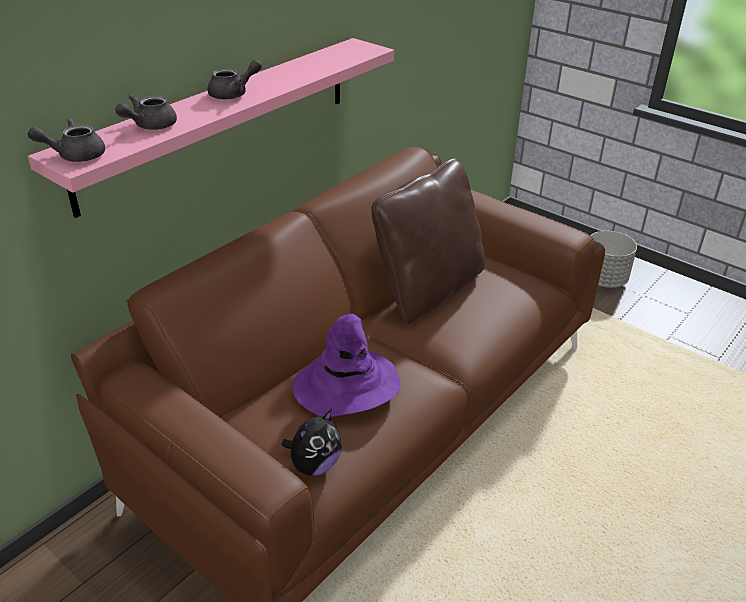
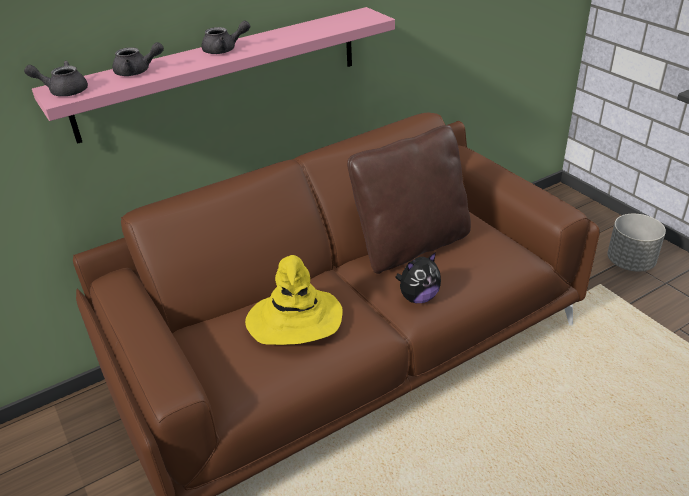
camera: 20 degrees right, 0 degrees up
(150, 126) = (137, 72): grey teapot -> grey teapot turned 150 degrees counterclockwise
(314, 465) = (237, 384): plush toy -> plush toy (418, 297)
(347, 386) = (295, 319): purple hat -> yellow hat

